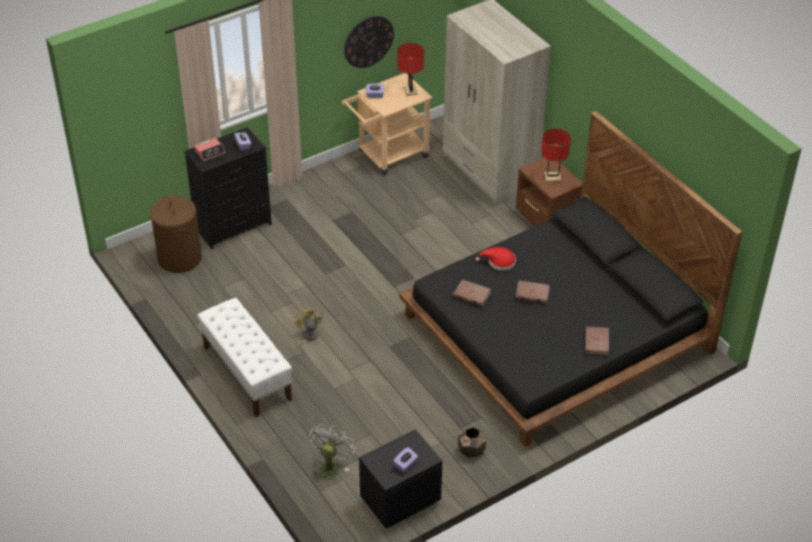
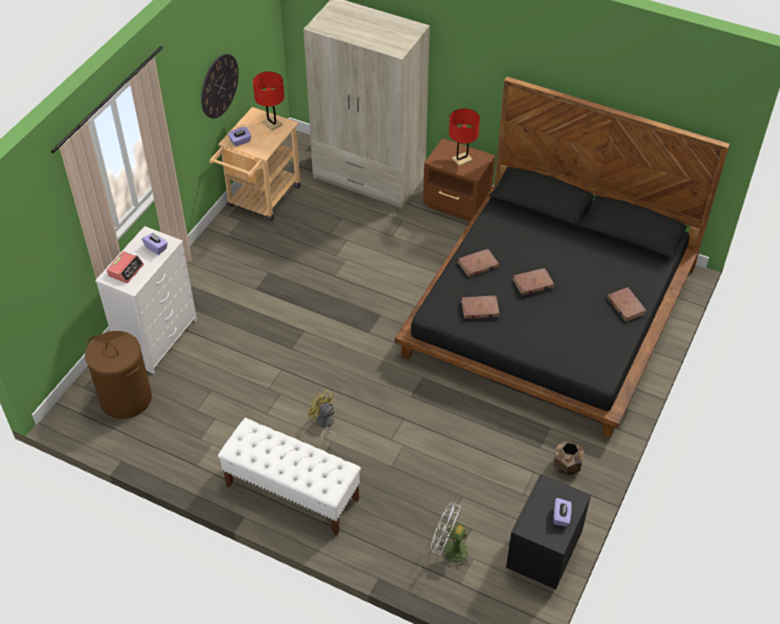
camera: 30 degrees left, 5 degrees up
(233, 226) = (158, 338): black dresser -> white dresser
(330, 466) = (450, 550): white fan -> white fan turned 60 degrees counterclockwise
(499, 262) = (478, 265): red hat -> brown book

